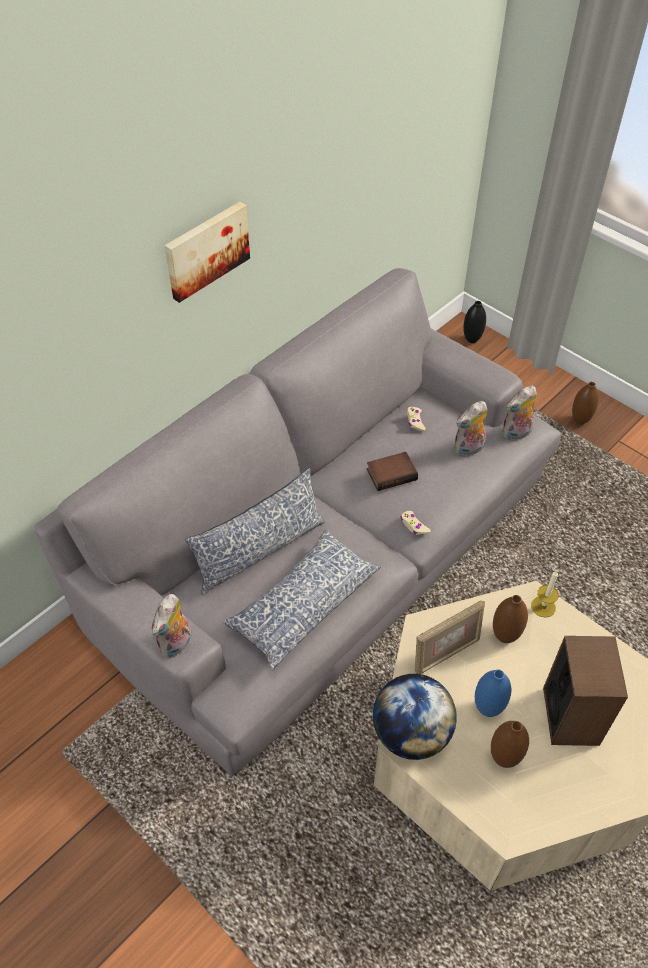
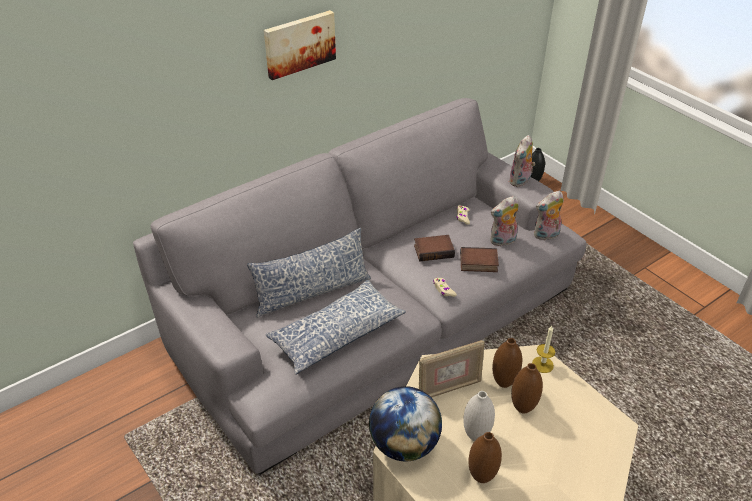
camera: 10 degrees right, 10 degrees down
(177, 644) = (223, 344): plush toy -> plush toy (520, 181)
(446, 484) = (478, 263): none -> book
(487, 708) = (476, 435): blue vase -> white vase
(571, 716) = (550, 452): speaker -> none
(580, 420) = (614, 249): brown vase -> brown vase (523, 408)

